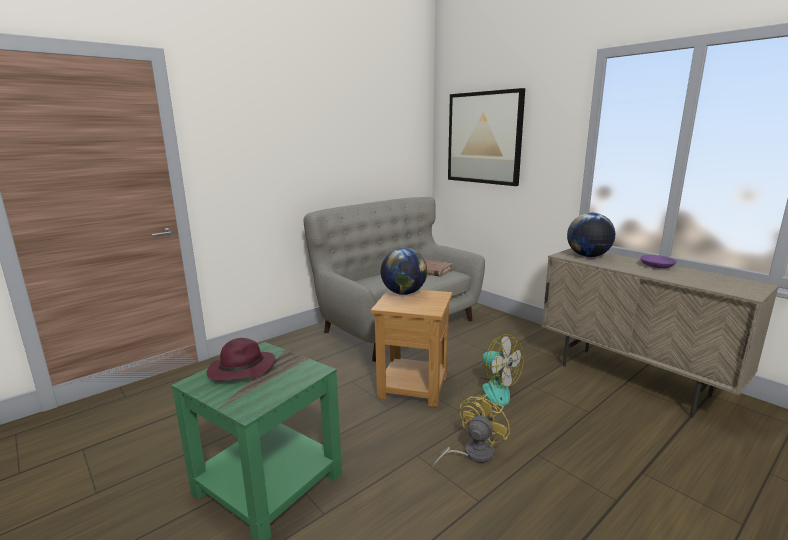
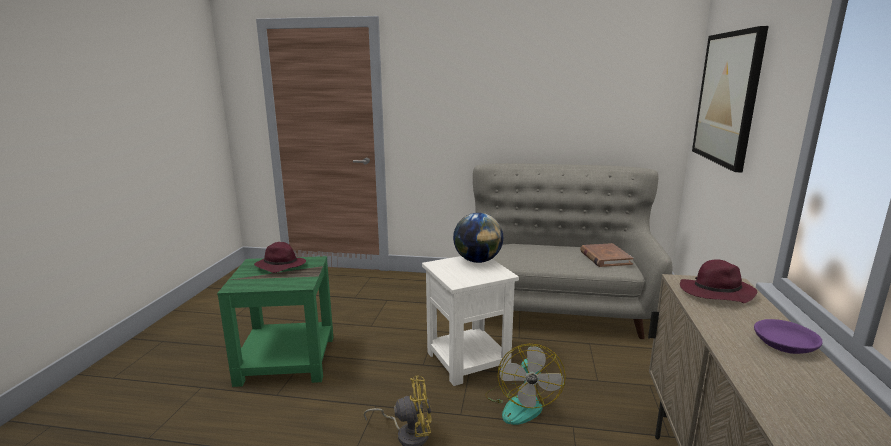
camera: 50 degrees right, 0 degrees up
(412, 386) = (467, 360): brown side table -> white side table
(588, 256) = (715, 293): globe -> purple hat

